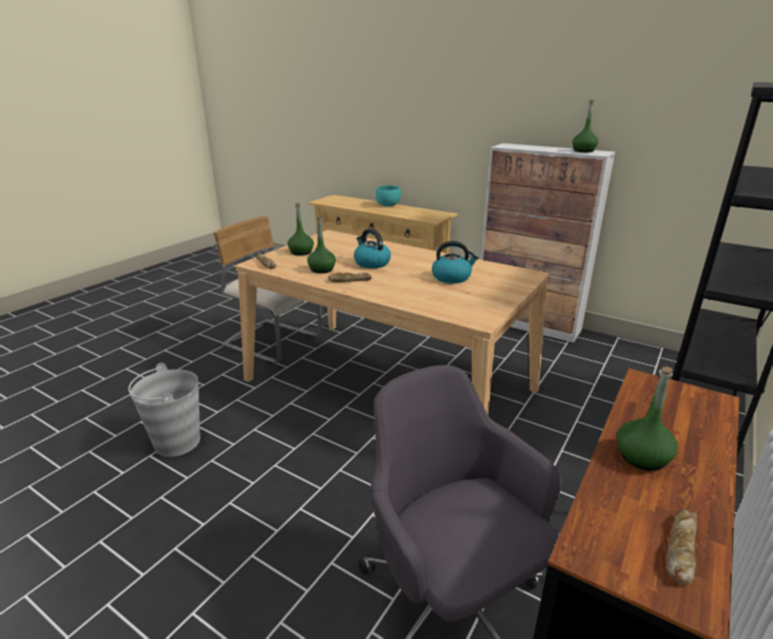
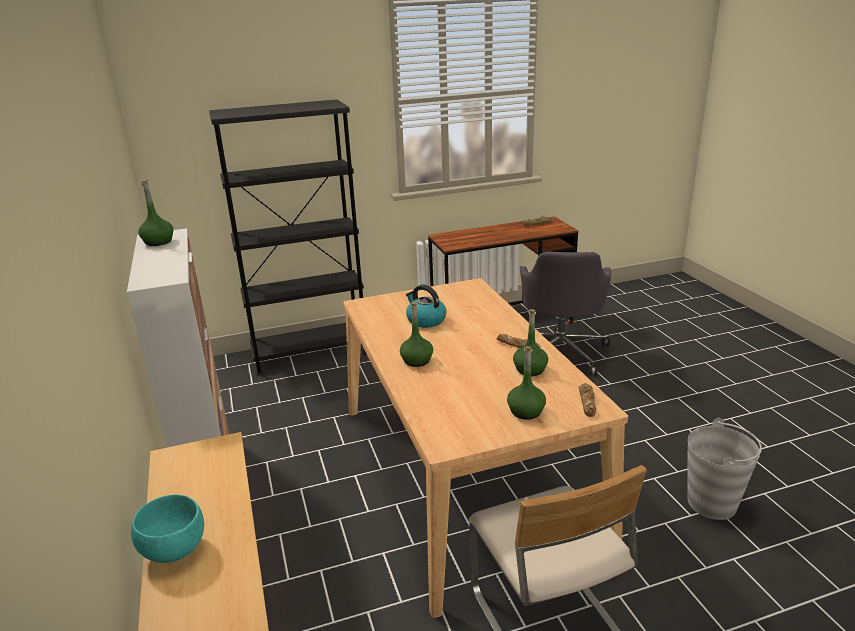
camera: 140 degrees left, 0 degrees up
(371, 263) = (468, 362): kettle -> none
(642, 457) = (507, 234): green bottle -> green bottle (417, 360)

